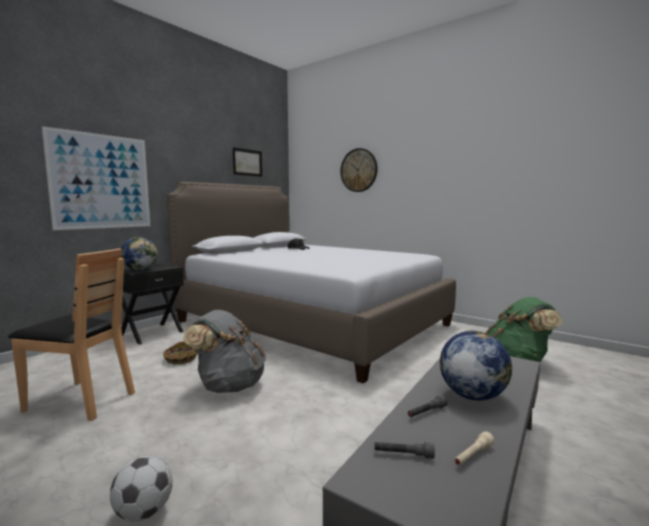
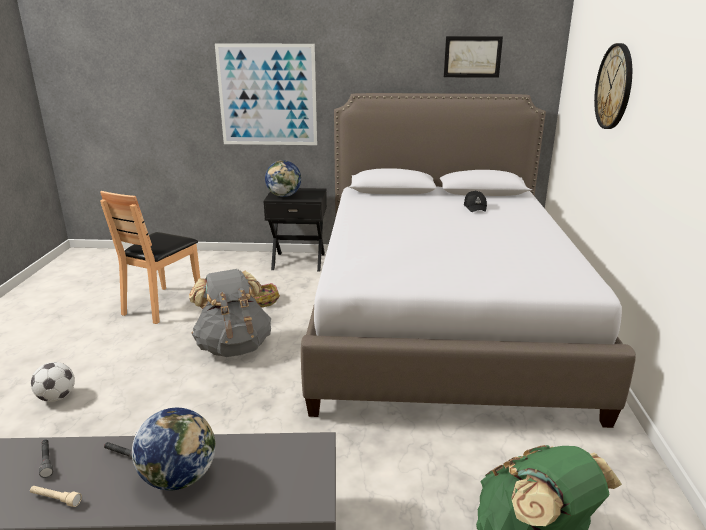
camera: 55 degrees right, 15 degrees up
(81, 401) = (162, 305): brown chair -> brown chair turned 45 degrees clockwise

